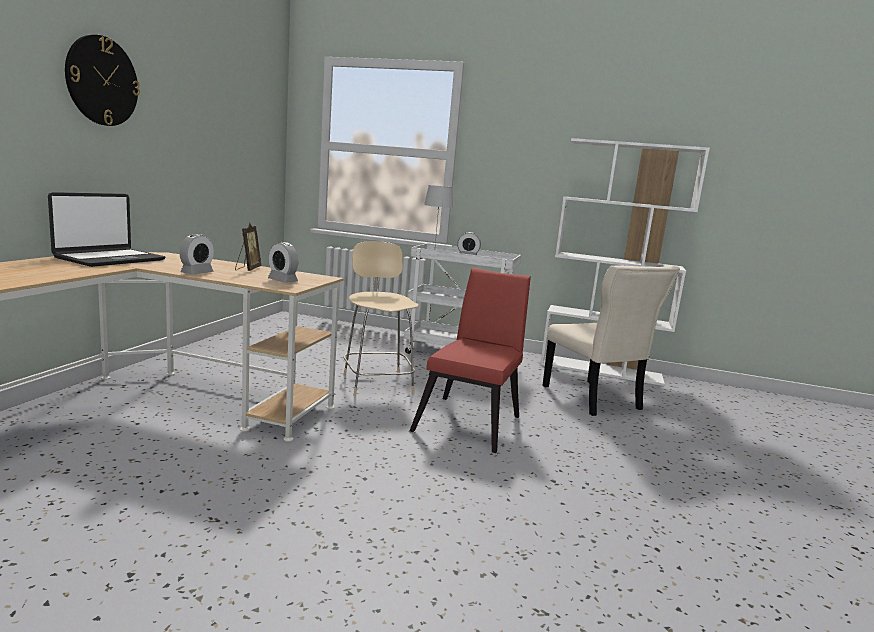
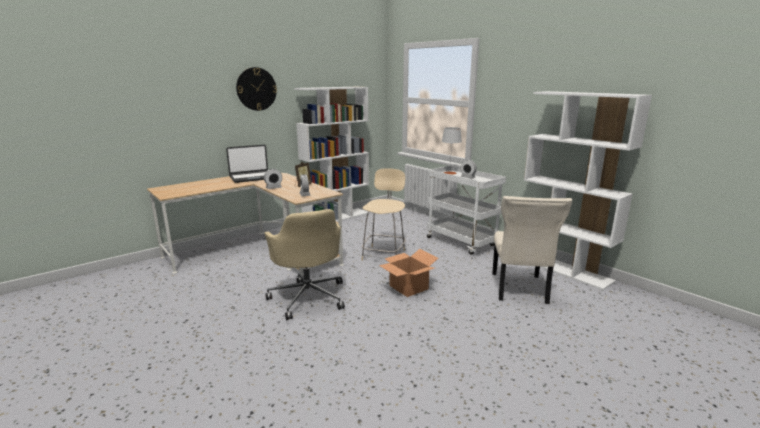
camera: 35 degrees right, 5 degrees up
(228, 339) = (336, 217): none -> white bookcase
(340, 466) = (308, 297): none -> beige office chair
(471, 421) = (409, 287): red chair -> cardboard box

